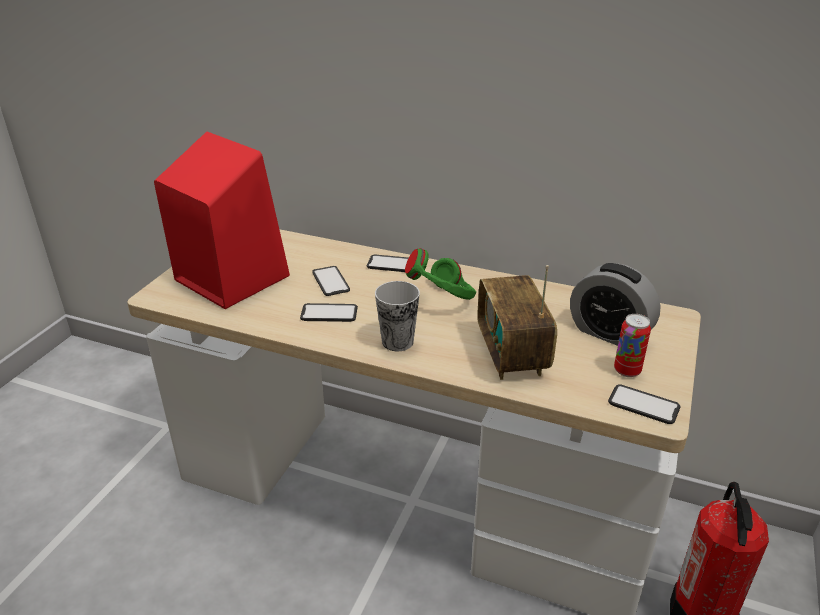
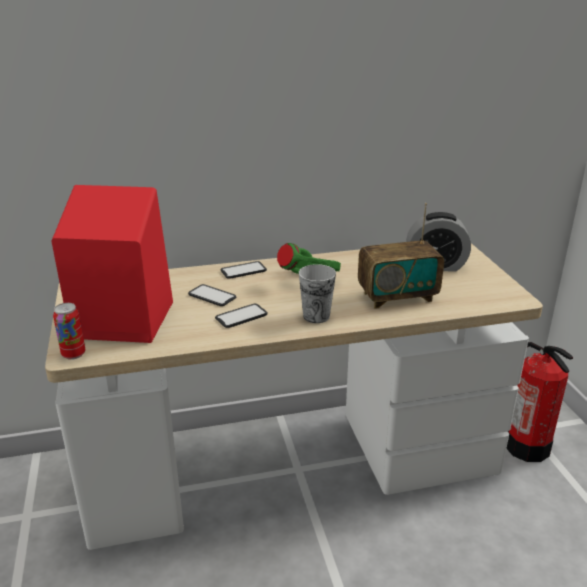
camera: 35 degrees left, 5 degrees down
(512, 354) = (397, 297): radio -> radio turned 60 degrees counterclockwise
(627, 371) = (471, 282): can -> can (73, 354)
(643, 405) = (502, 296): phone -> none

